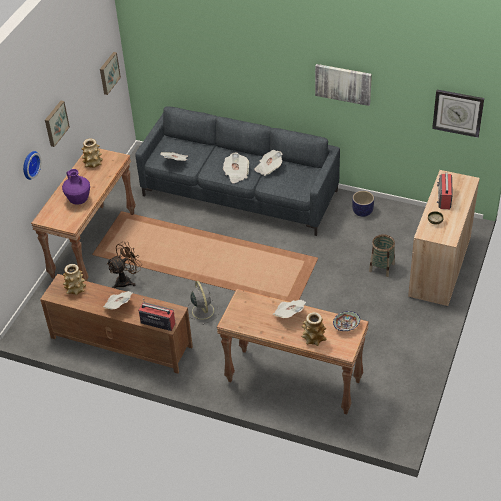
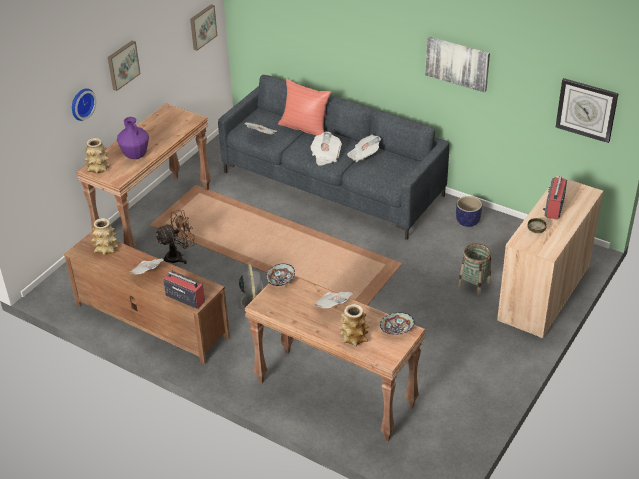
camera: 10 degrees right, 5 degrees down
(93, 163) = (164, 121): vase -> vase (98, 169)
(211, 149) = (305, 128): none -> red pillow
(240, 298) = (281, 281): none -> bowl

